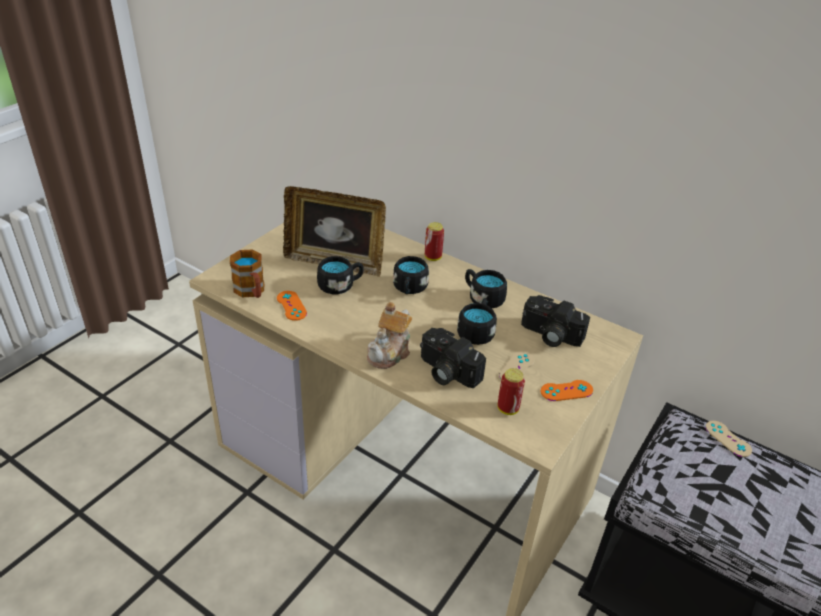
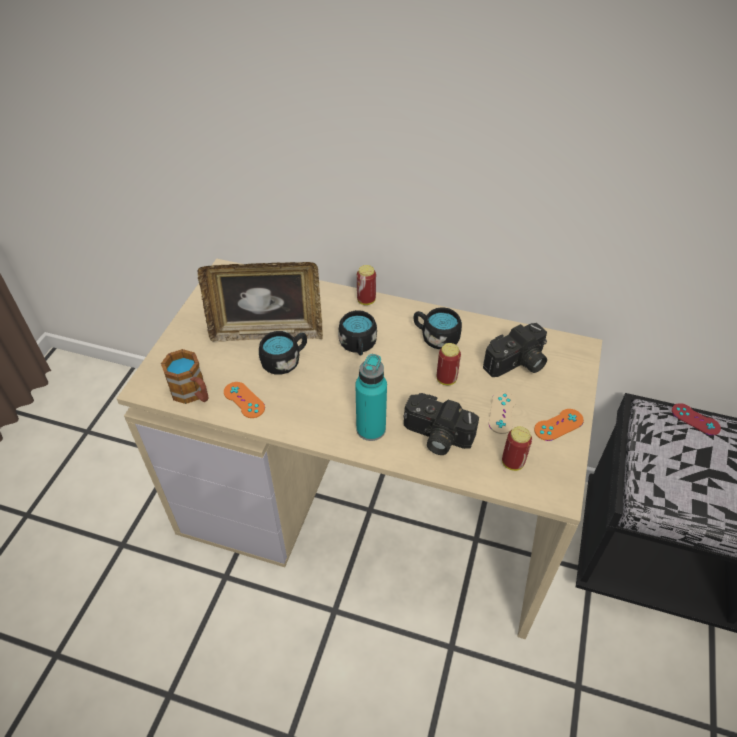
camera: 15 degrees left, 10 degrees up
(390, 352) = (371, 429): teapot -> turquoise bottle
(477, 331) = (446, 379): black mug -> can
(549, 335) = (517, 364): camera -> camera turned 45 degrees counterclockwise
(728, 439) = (695, 419): beige game controller -> red game controller

